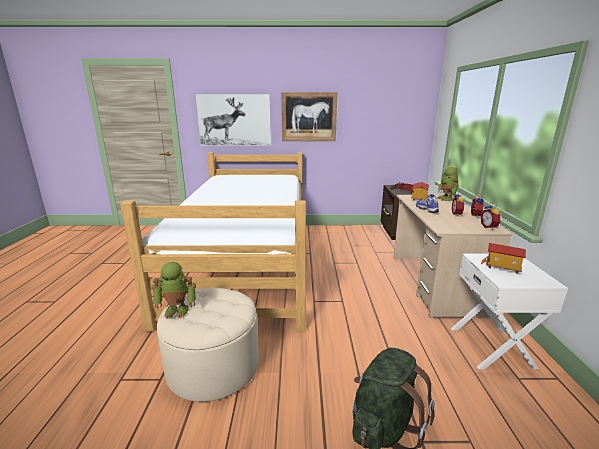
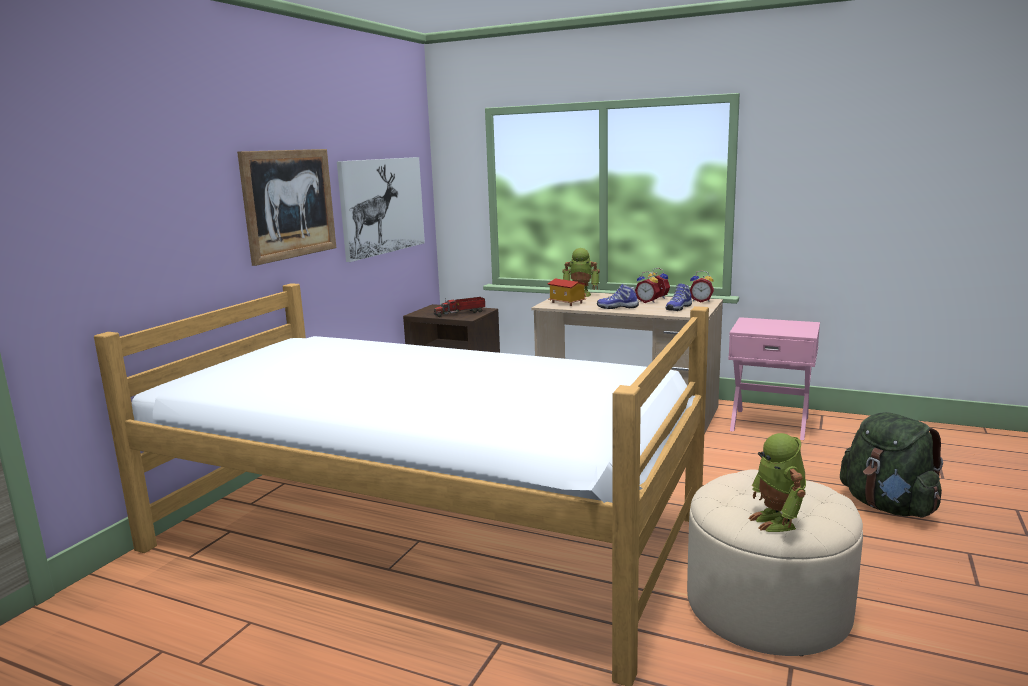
camera: 65 degrees left, 5 degrees down
(177, 310) = (777, 521): toy robot -> toy robot turned 150 degrees clockwise
(234, 120) = (148, 230): picture -> picture (382, 206)
(453, 223) = (678, 308): none -> shoe
(492, 347) = (769, 423): white nightstand -> pink nightstand
(502, 267) = (771, 328): toy house -> none

